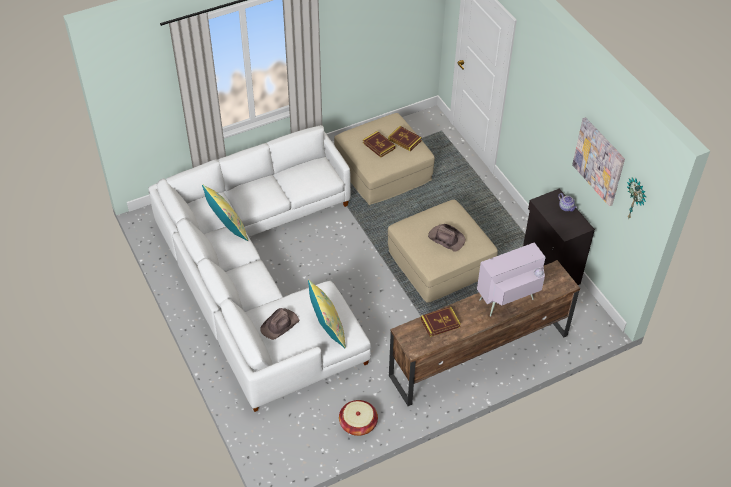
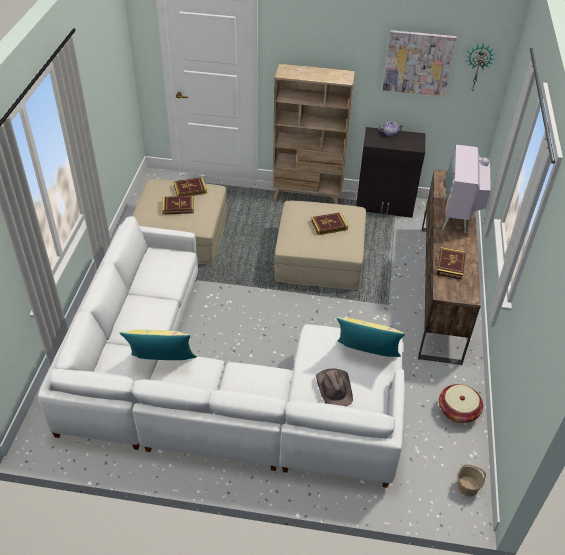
camera: 55 degrees left, 5 degrees down
(292, 458) = (467, 486): none -> basket
(446, 238) = (329, 225): brown hat -> book
(508, 214) = (308, 195): none -> beige bookcase

